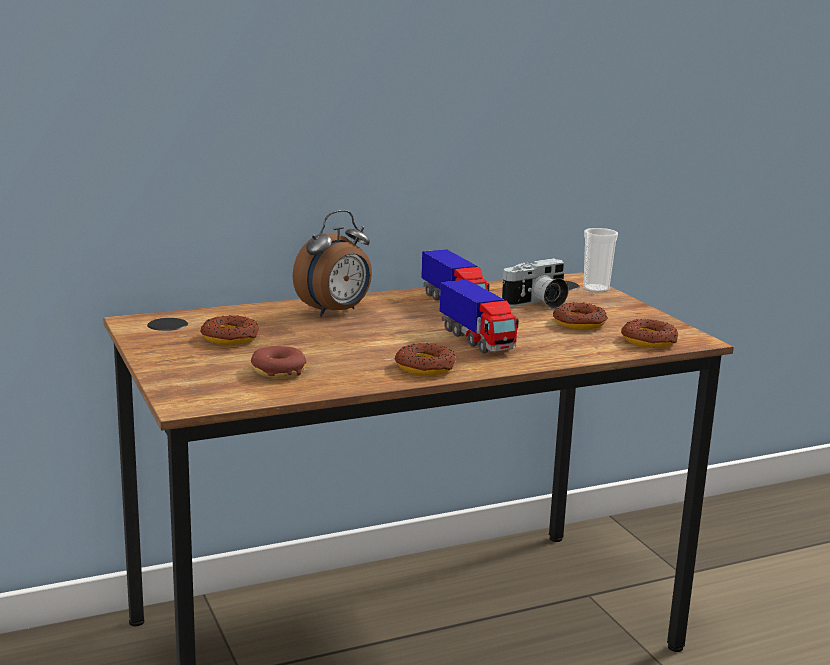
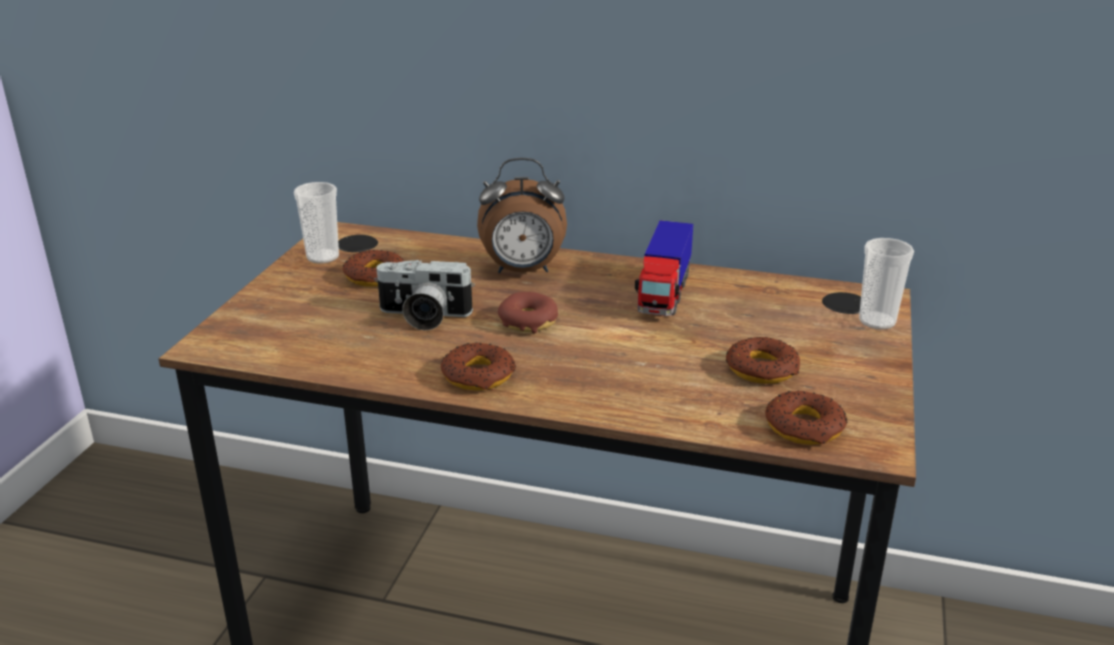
camera: 40 degrees right, 10 degrees up
(161, 336) = (323, 257): none -> cup
(278, 371) = (342, 332): donut -> donut (528, 321)
(477, 340) = (598, 355): toy truck -> none
(537, 304) = (762, 323): camera -> camera (423, 317)

